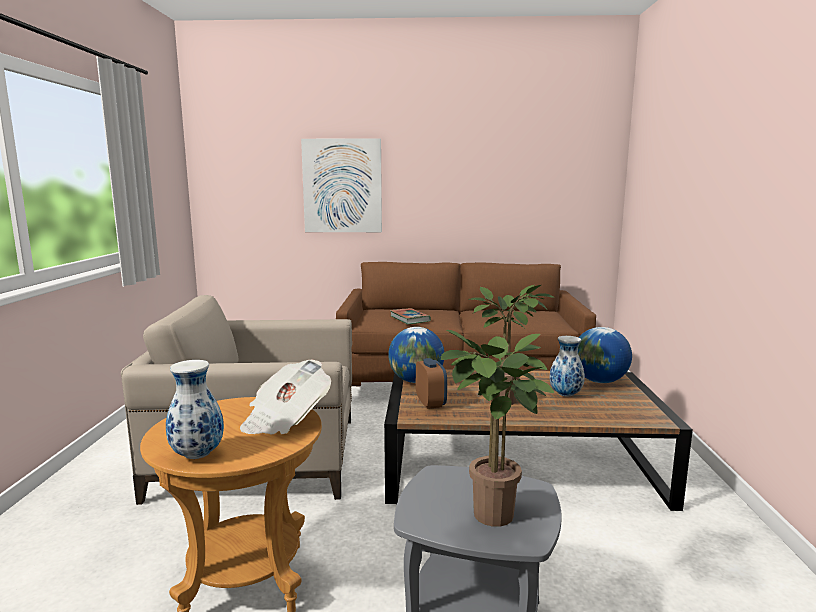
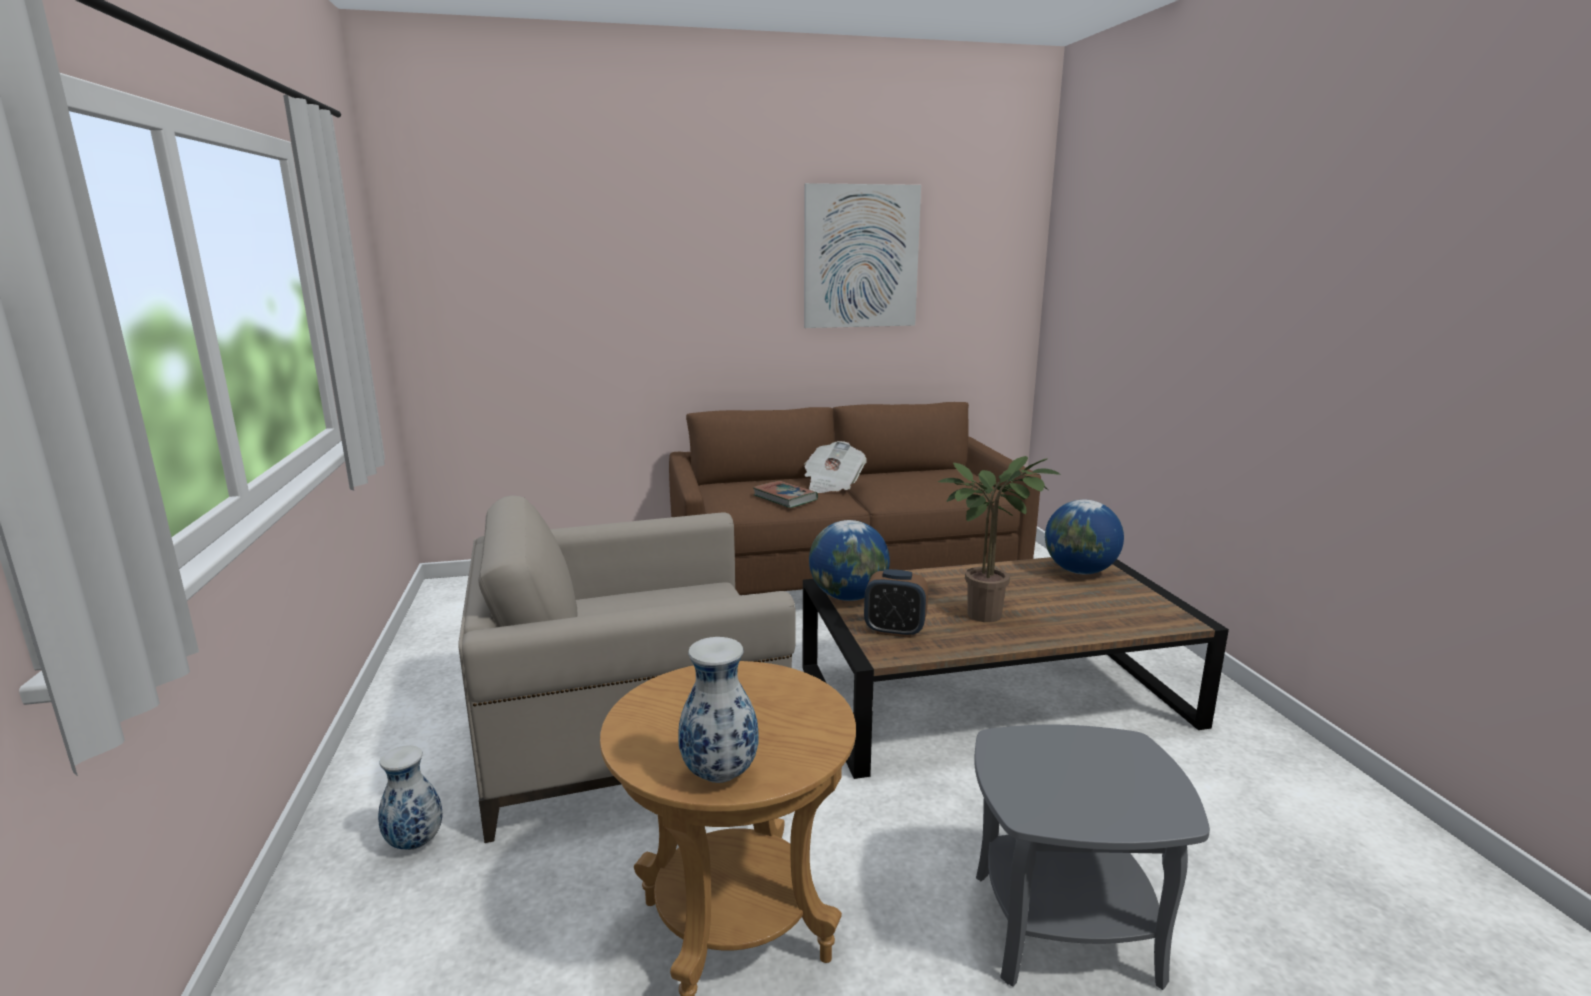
camera: 15 degrees left, 5 degrees up
(285, 420) = (788, 697): newspaper -> newspaper (832, 485)
(342, 186) = (646, 294): picture -> picture (861, 257)
(430, 403) = (894, 630): alarm clock -> alarm clock turned 135 degrees clockwise
(493, 519) = (1117, 795): potted plant -> none
(565, 395) = (1053, 597): vase -> vase (414, 843)

